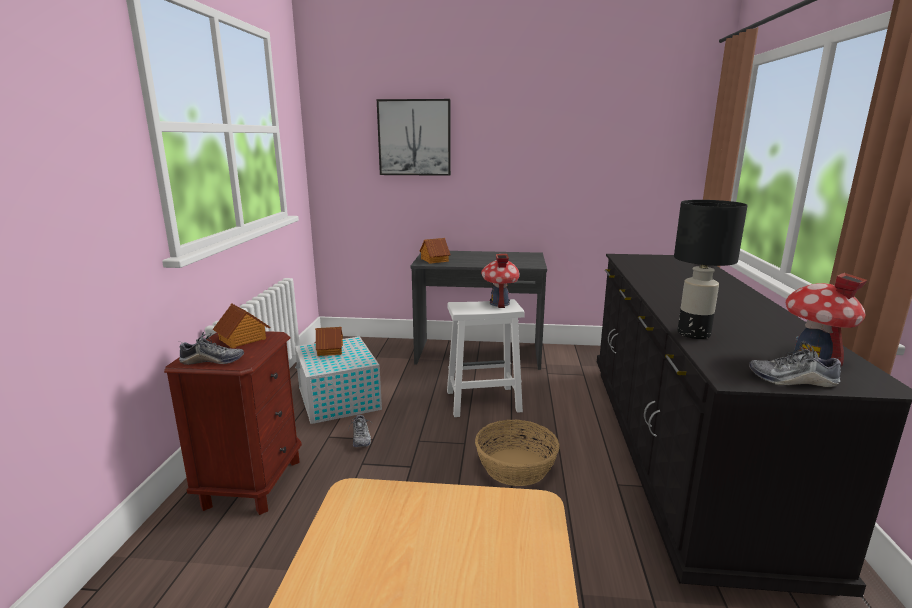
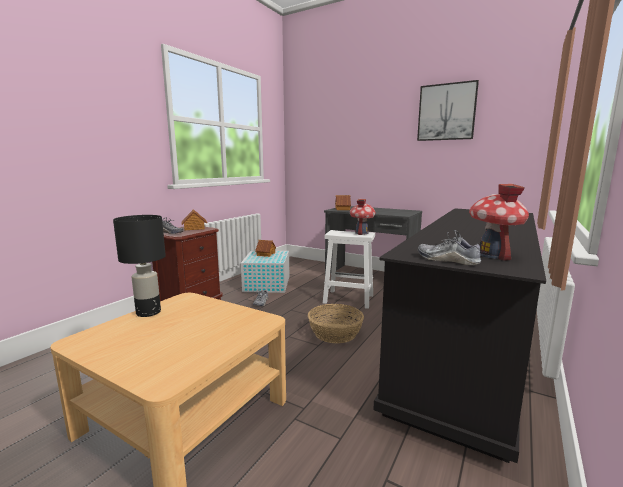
camera: 25 degrees right, 5 degrees down
(414, 138) = (343, 134): picture -> picture (446, 112)
(693, 333) = (425, 238): black table lamp -> black table lamp (149, 312)

